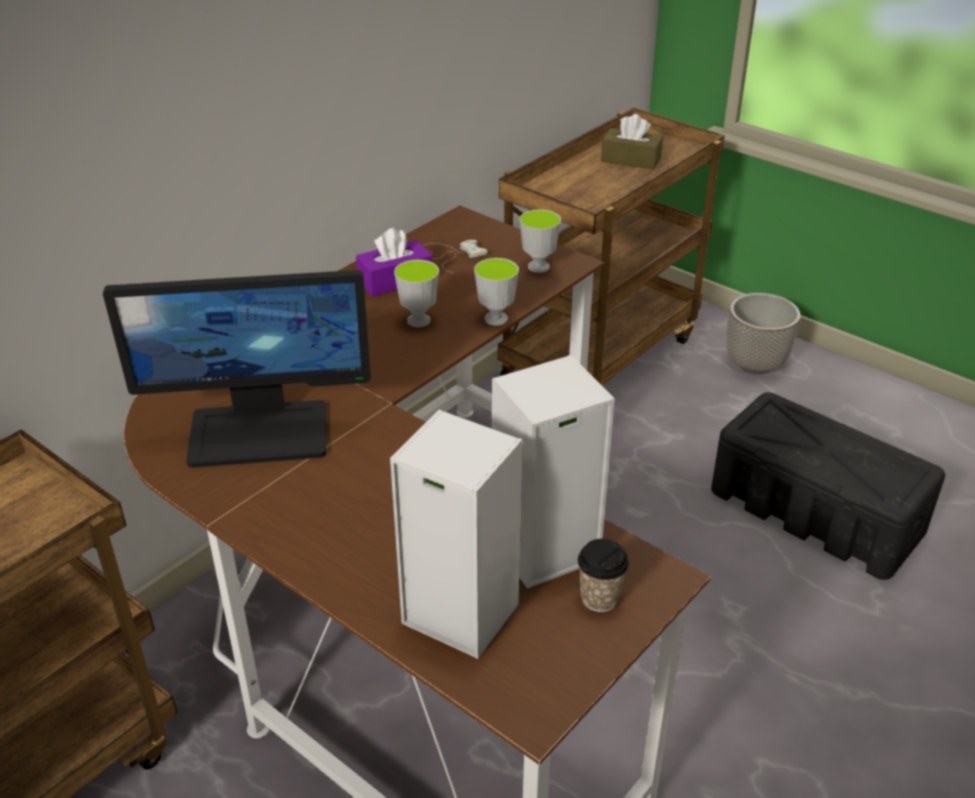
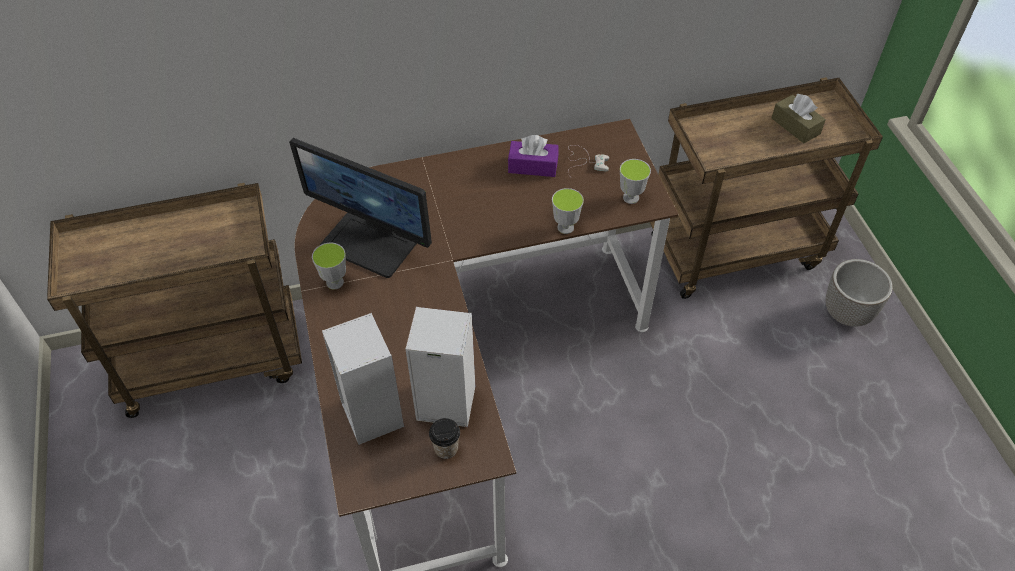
camera: 35 degrees right, 15 degrees up
(418, 321) = (519, 206): cup -> cup (335, 282)
(817, 512) = (777, 449): black storage box -> none

